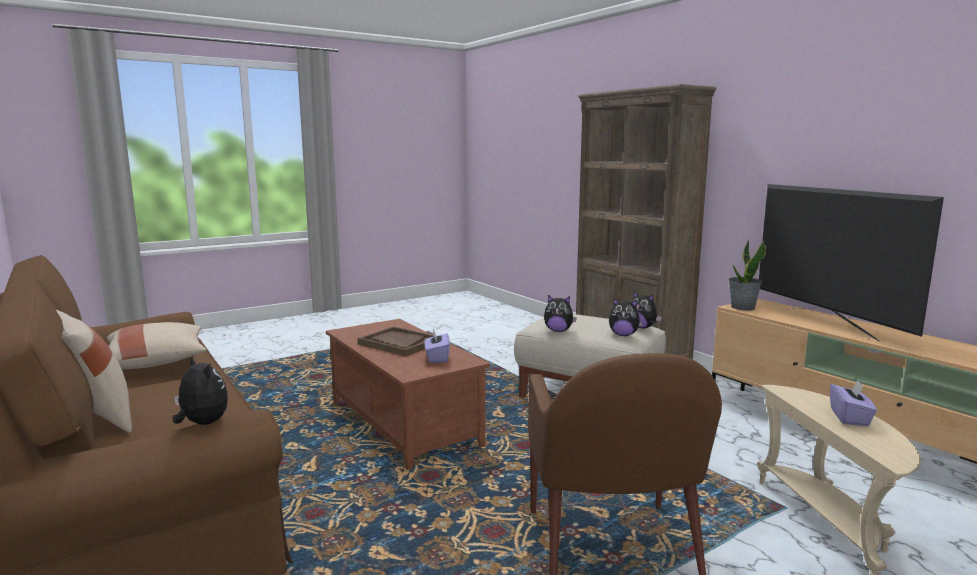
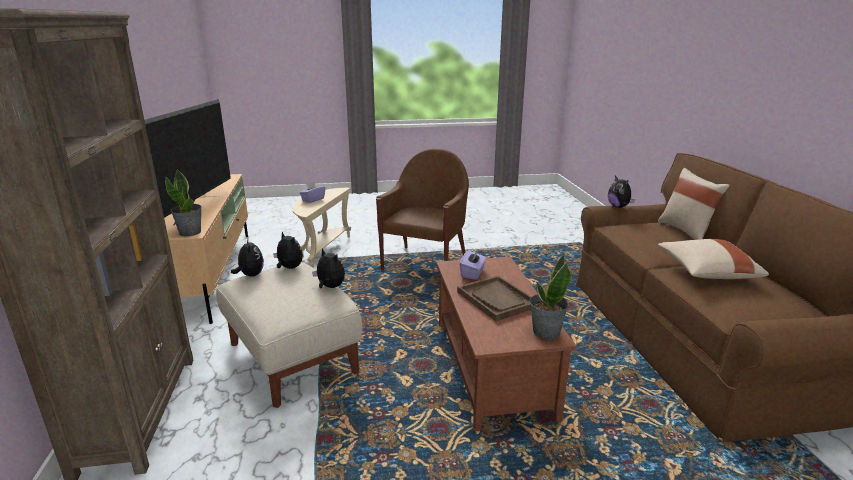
camera: 155 degrees left, 10 degrees up
(350, 332) = (546, 332): none -> potted plant

